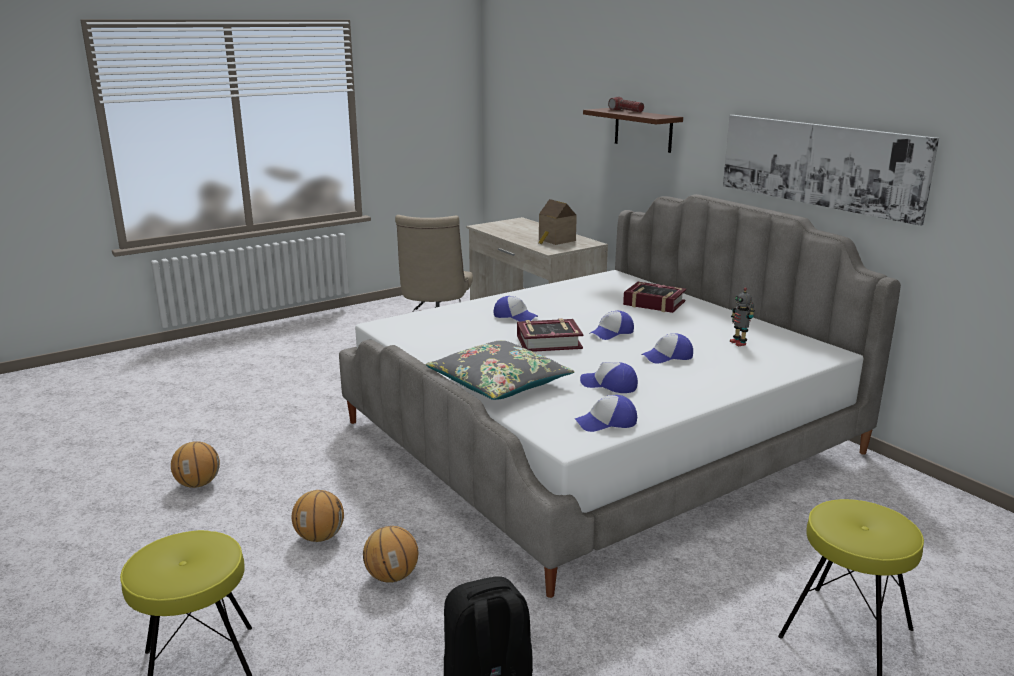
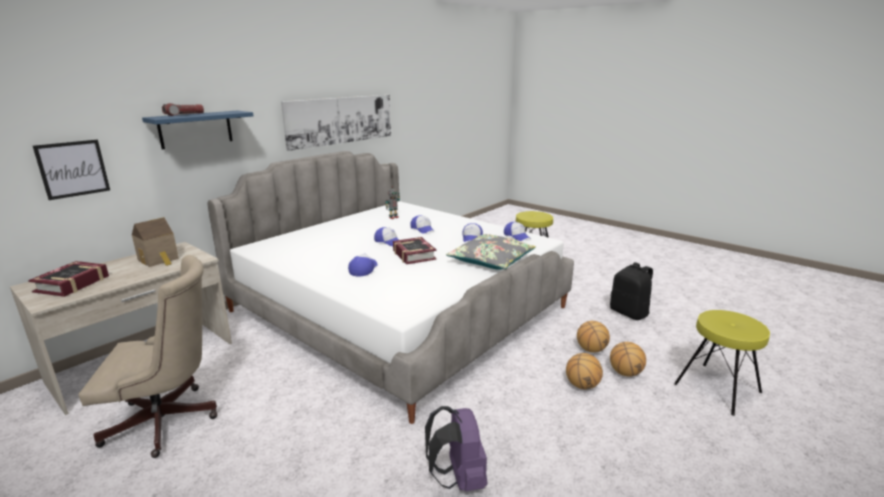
camera: 105 degrees left, 0 degrees up
(198, 484) = (573, 485): basketball -> basketball (625, 373)
(265, 434) = (458, 478): none -> purple backpack
(565, 142) = (73, 169): none -> picture
(643, 130) = (196, 129): brown shelf -> blue shelf
(654, 303) = (324, 234): book -> book (72, 284)

